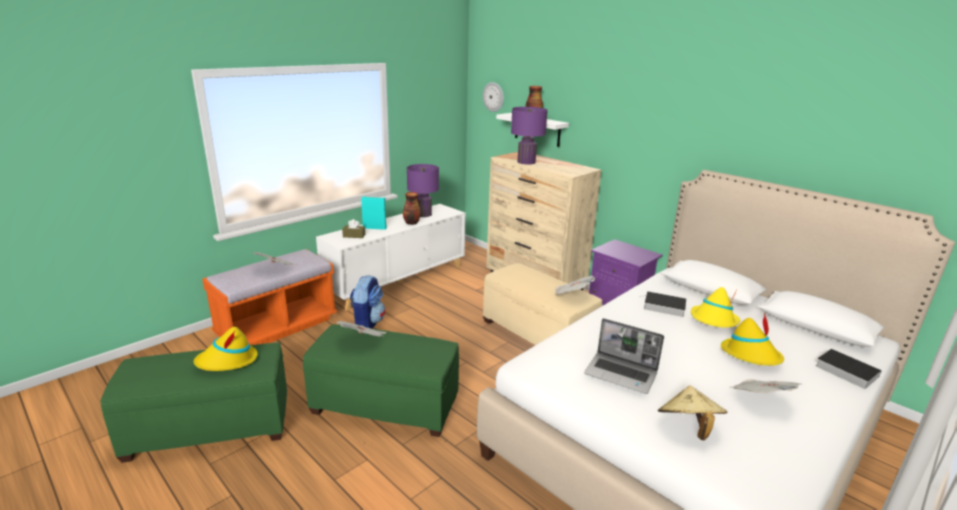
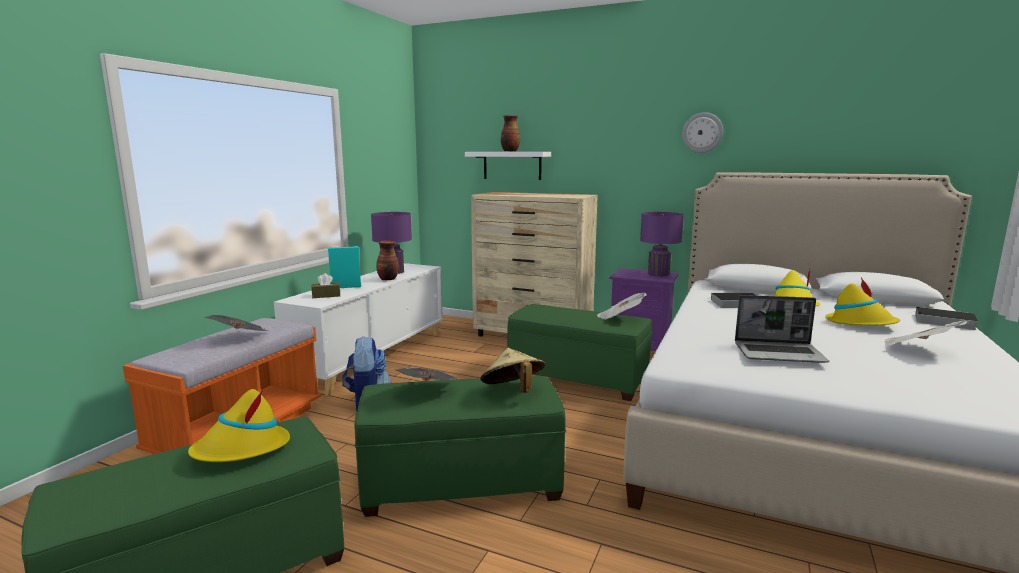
camera: 20 degrees left, 10 degrees down
(493, 97) = (452, 137): wall clock -> wall clock (702, 132)
(526, 162) = (515, 195): purple table lamp -> purple table lamp (658, 274)
(538, 334) = (578, 378): beige ottoman -> green ottoman
(688, 427) = (899, 382): beige hat -> beige hat (512, 391)

